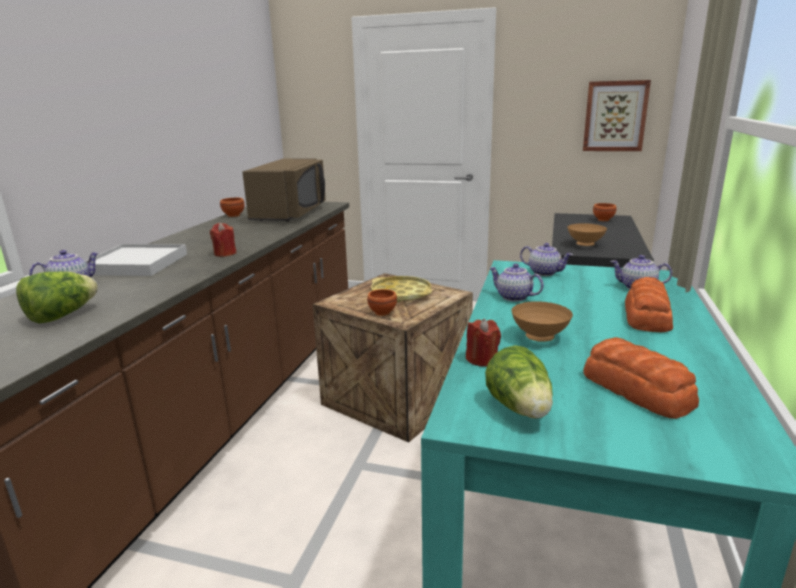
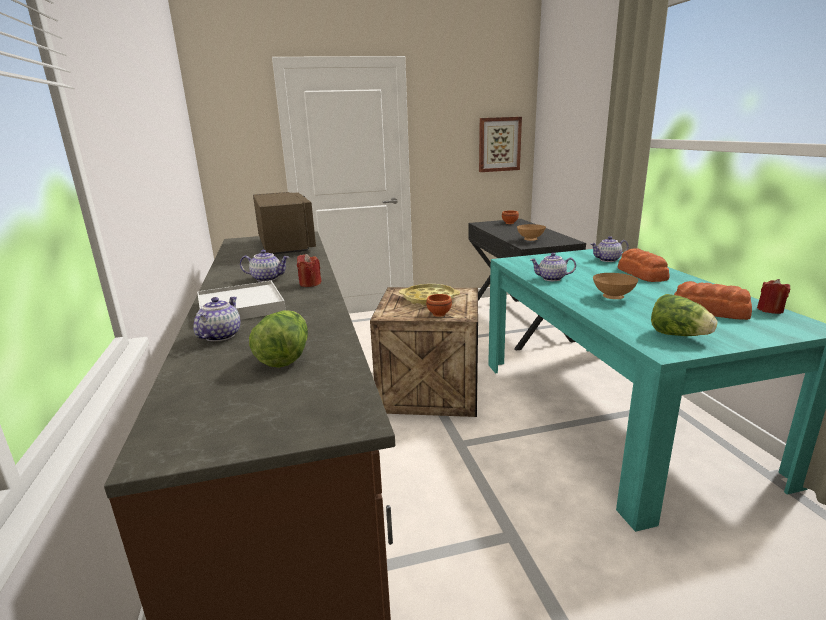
camera: 30 degrees left, 0 degrees up
(234, 215) = (230, 255): brown bowl -> none
(482, 359) = (607, 316): red candle -> red candle (770, 310)
(545, 272) = (539, 261): teapot -> teapot (267, 278)

